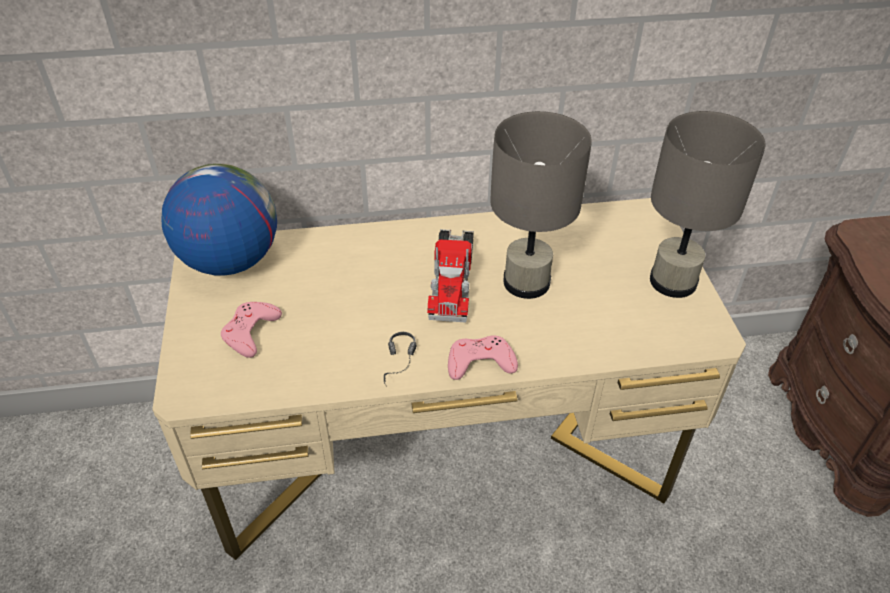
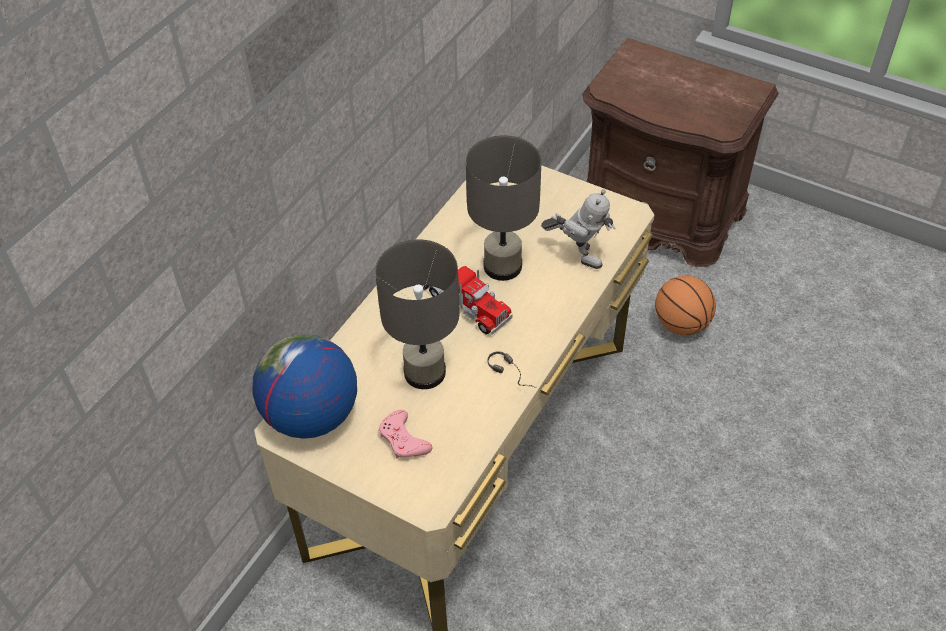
camera: 50 degrees left, 5 degrees up
(480, 362) = (549, 332): pink game controller -> none
(606, 327) = (578, 255): none -> toy robot
(673, 282) = (572, 199): grey table lamp -> grey table lamp (425, 373)
(755, 535) = (681, 324): none -> basketball

